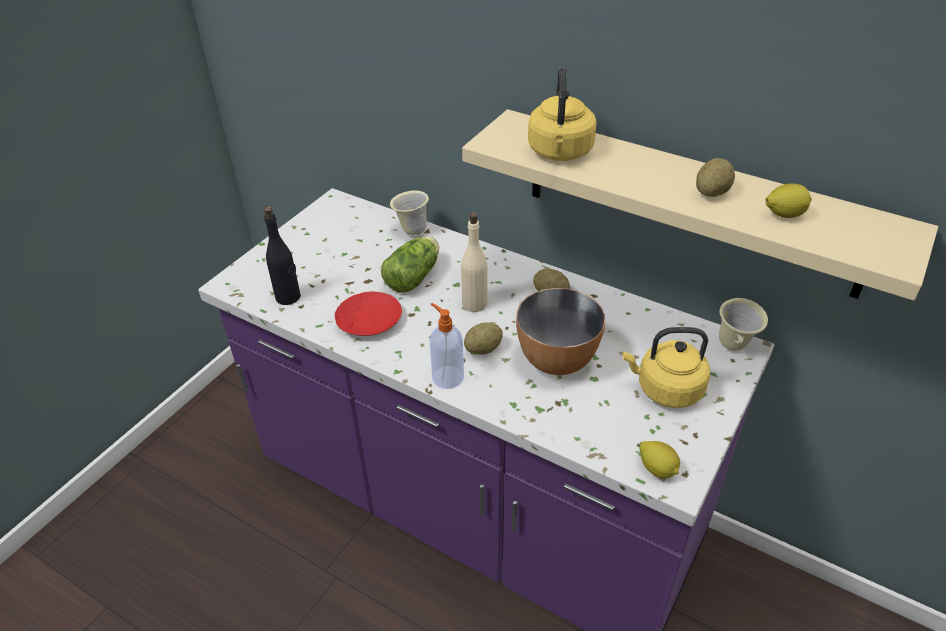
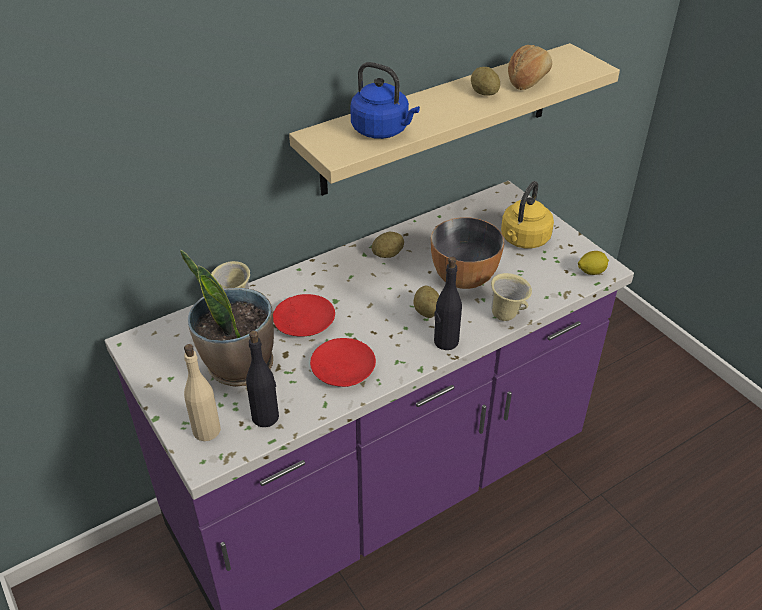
camera: 65 degrees left, 0 degrees up
(339, 261) = (238, 366): none -> potted plant
(415, 276) = (303, 322): lettuce -> red plate
(447, 377) = (445, 342): soap dispenser -> black bottle
(475, 303) = (368, 298): beige bottle -> beige bottle (206, 430)
(560, 153) = (383, 131): yellow kettle -> blue kettle
(734, 347) = (502, 196): beige mug -> beige mug (507, 315)
(783, 215) = (527, 80): lemon -> bread

